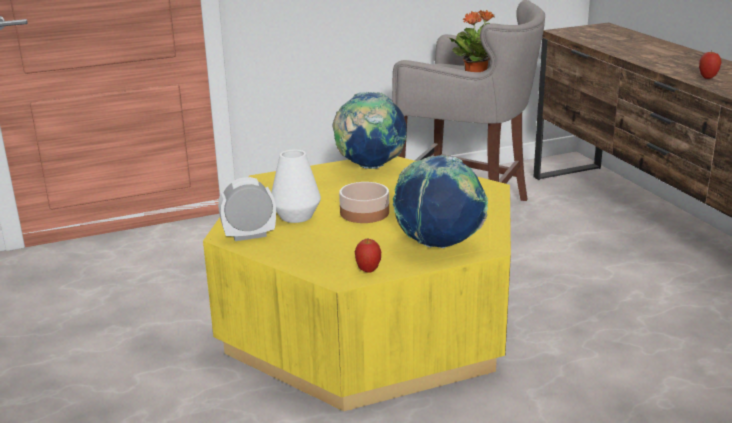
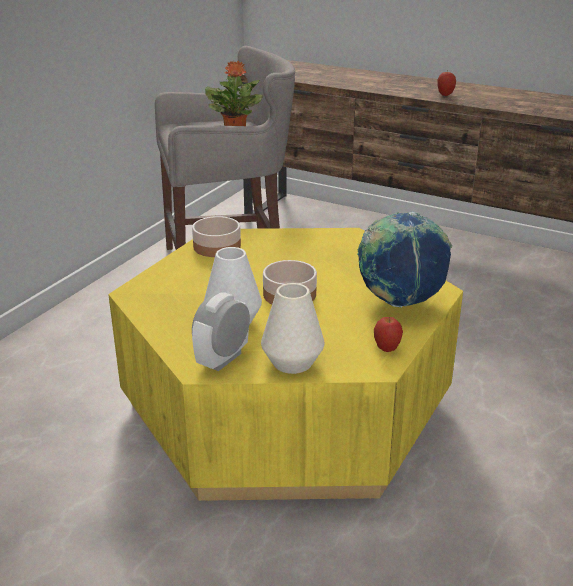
camera: 40 degrees left, 5 degrees up
(289, 253) = (292, 362): none -> white vase
(369, 167) = (216, 247): globe -> bowl

